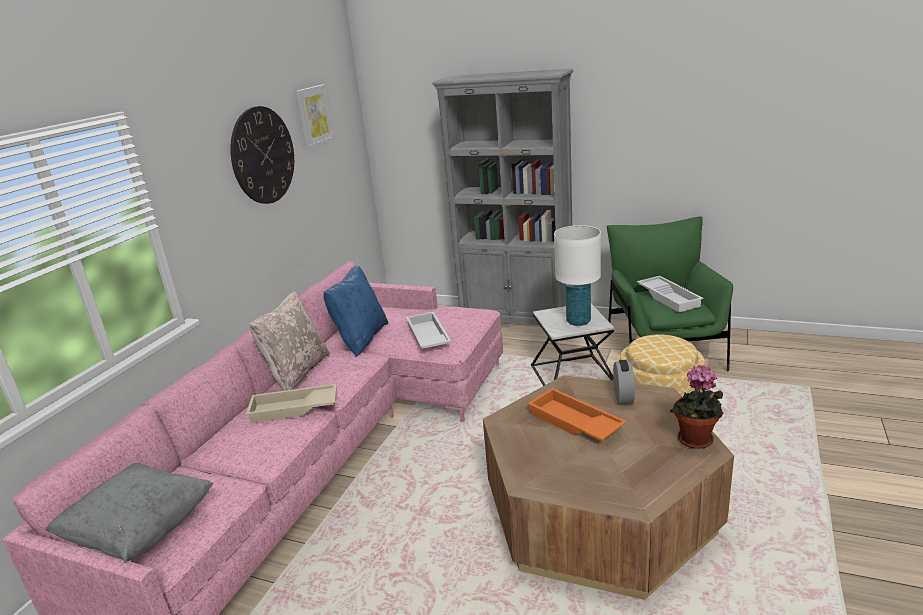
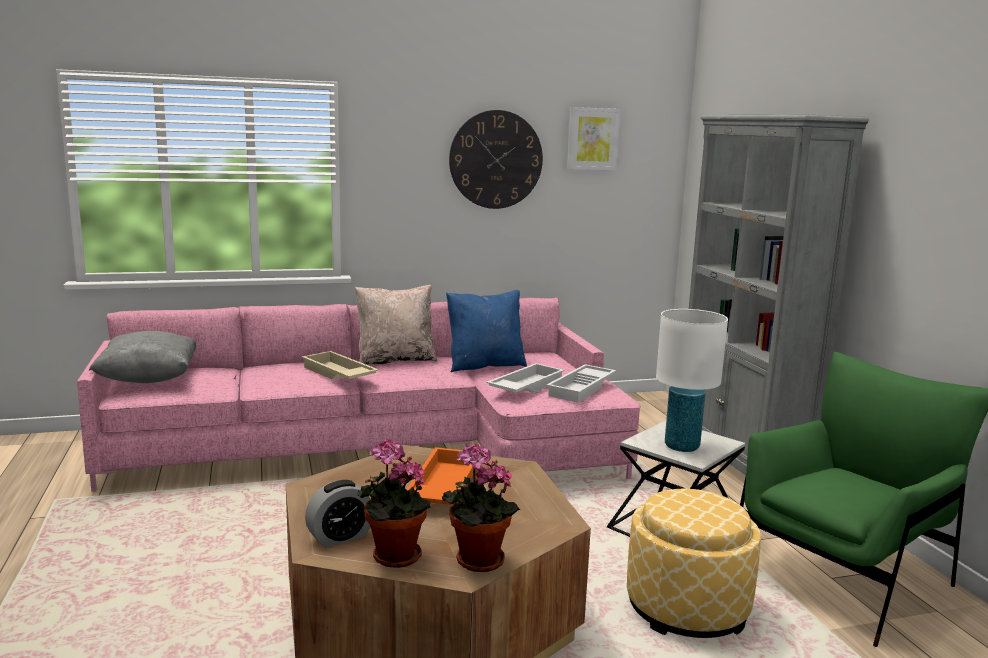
camera: 50 degrees right, 10 degrees down
(623, 396) = (529, 501): alarm clock -> alarm clock (340, 537)
(669, 297) = (841, 482): white tray -> white tray (582, 389)
(670, 473) = (392, 557): none -> potted plant

